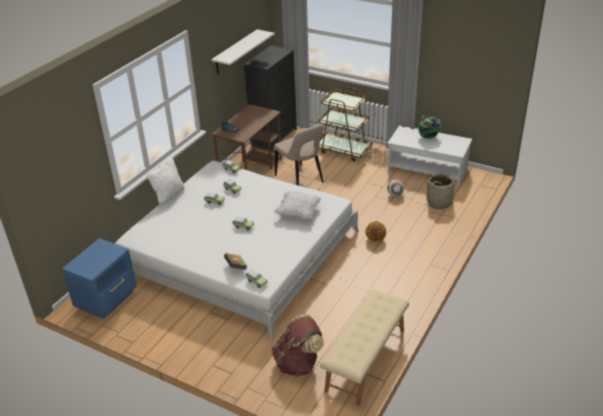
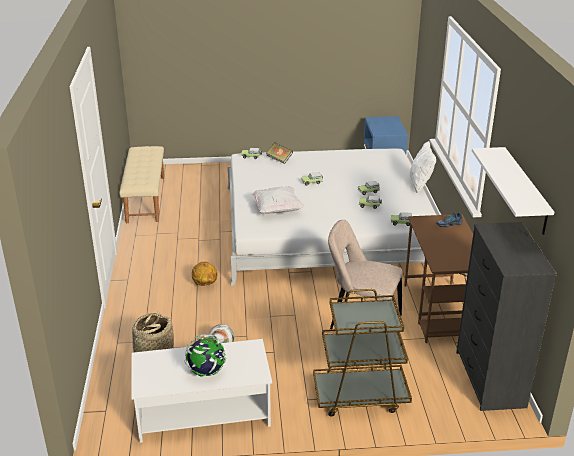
camera: 145 degrees right, 5 degrees down
(298, 363) = (195, 183): brown backpack -> none

